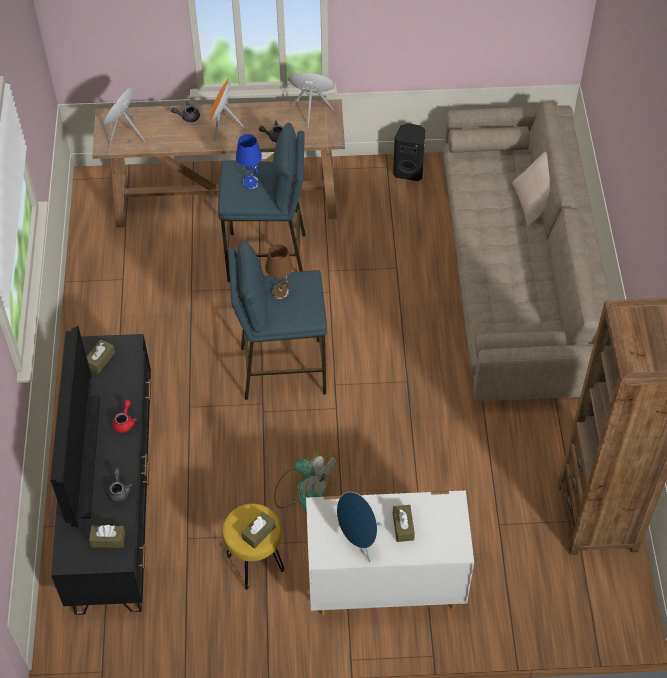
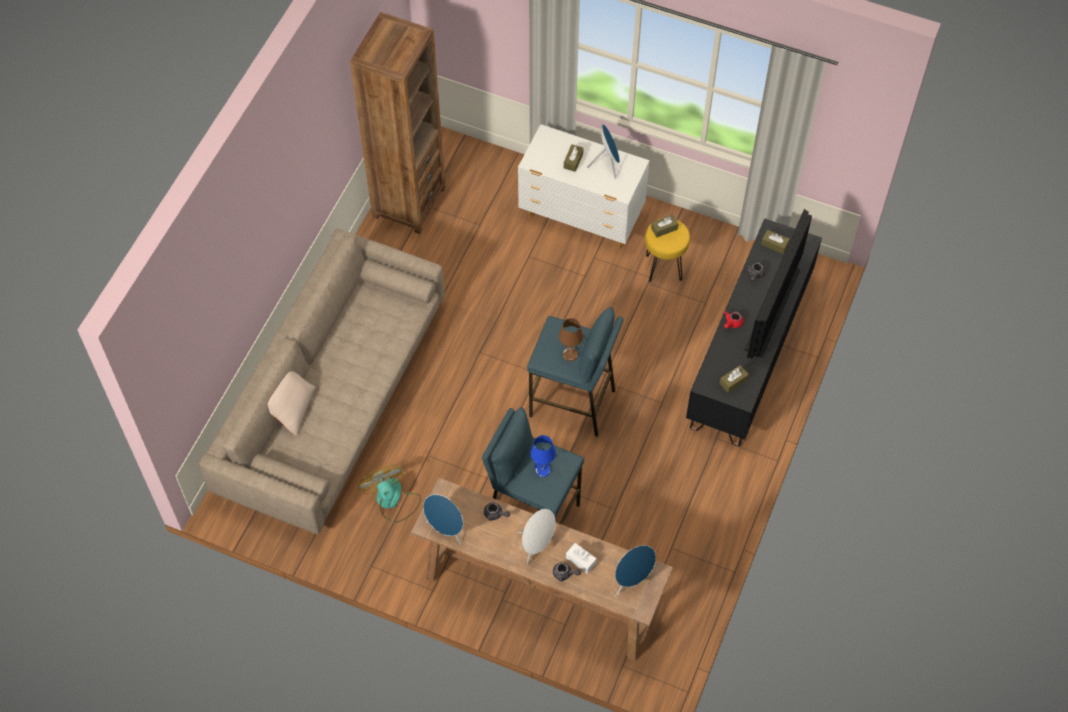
camera: 155 degrees left, 5 degrees up
(178, 131) = (581, 560): none -> white tissue box
(224, 127) = (536, 545): orange speaker -> white speaker
(304, 490) = (604, 302): fan -> fan (392, 500)
(409, 171) = (354, 551): black speaker -> none

